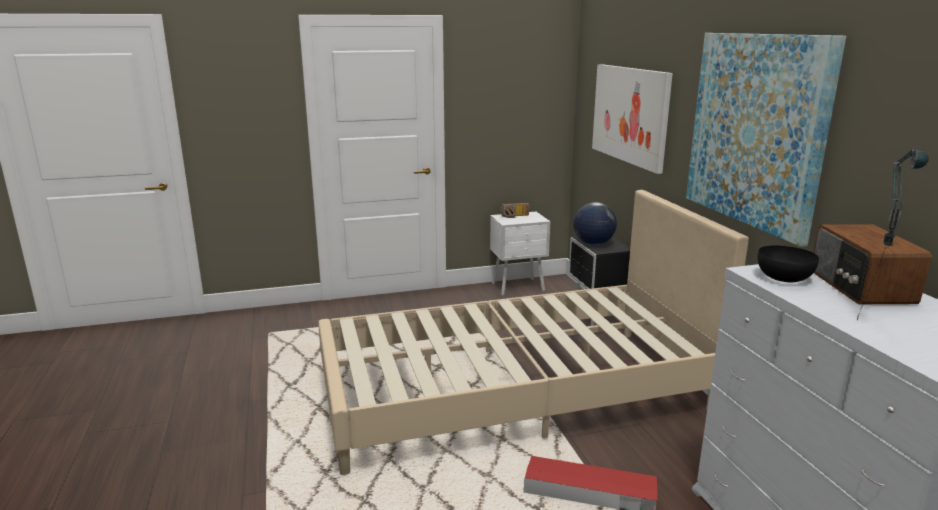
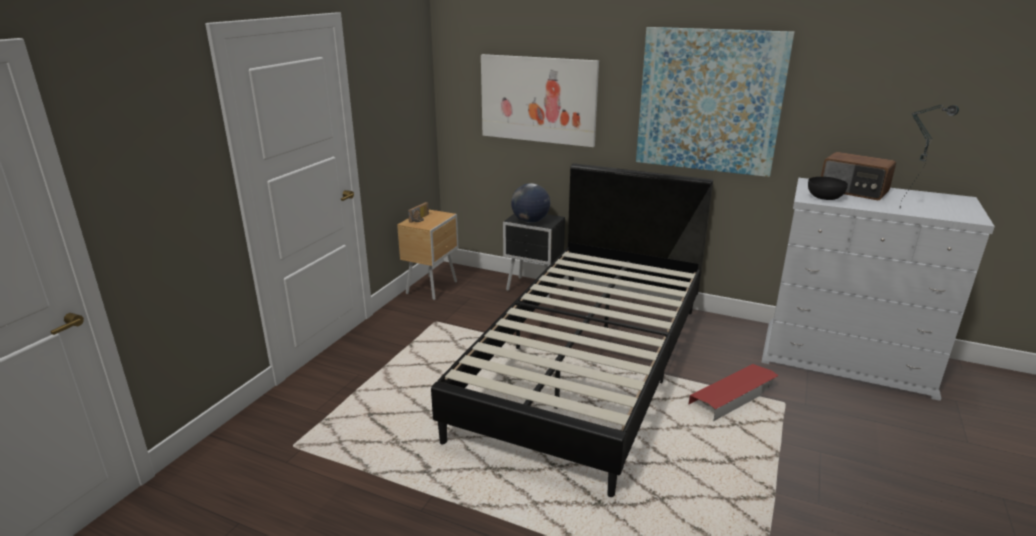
camera: 50 degrees left, 5 degrees up
(513, 392) = (587, 366): beige bed -> black bed
(519, 287) = (433, 287): white nightstand -> brown nightstand

